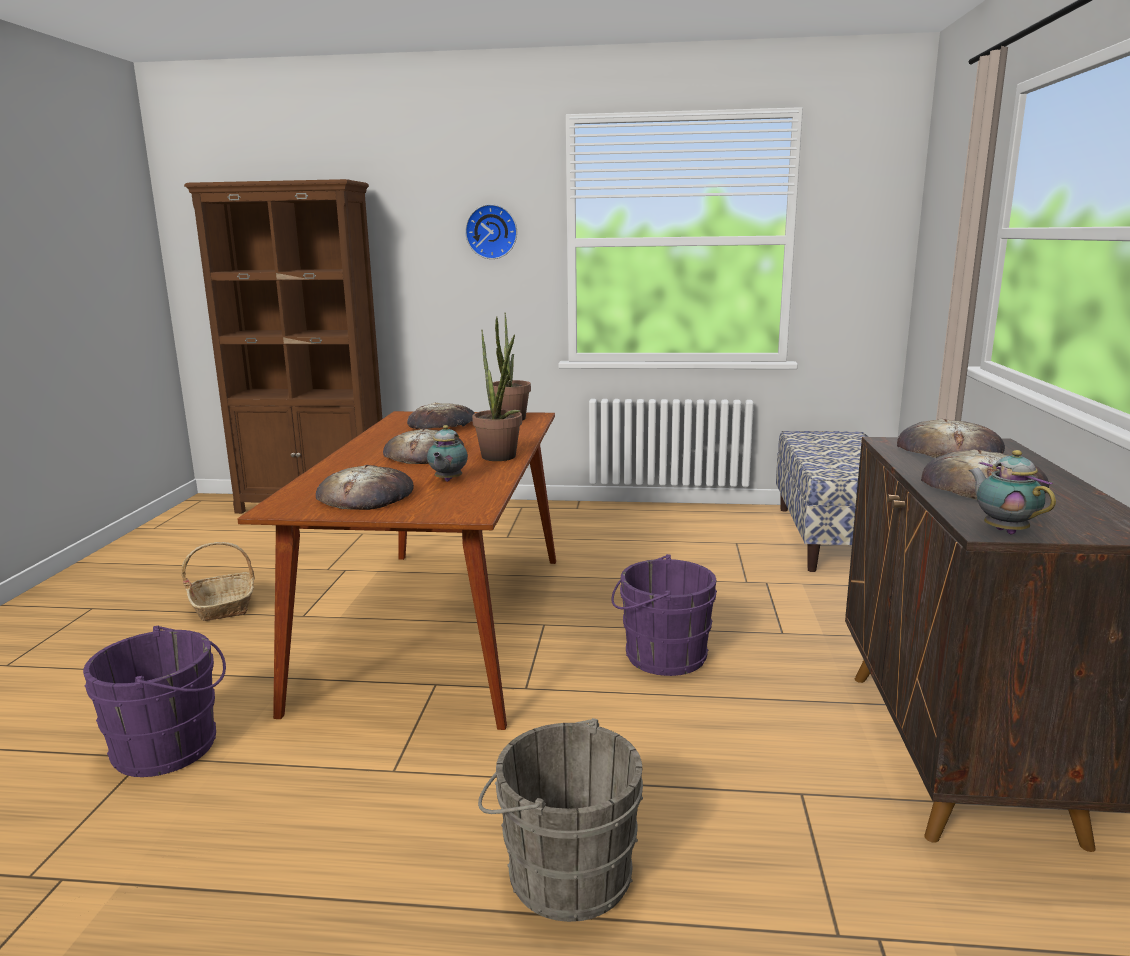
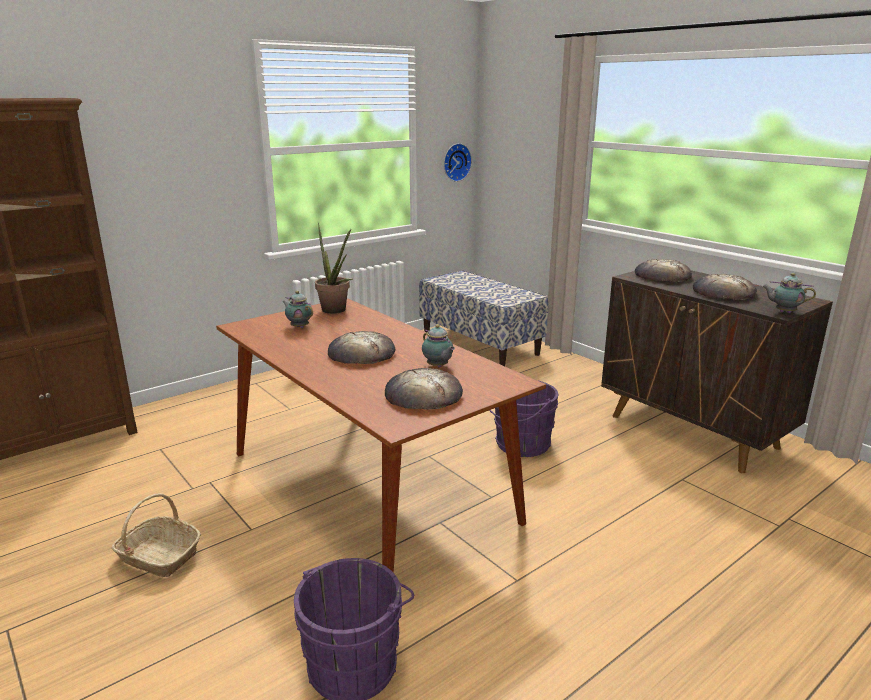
camera: 45 degrees left, 5 degrees up
(443, 425) = (299, 327): bread -> teapot
(492, 231) = (196, 144): wall clock -> wall clock (455, 162)
(501, 458) = (421, 341): potted plant -> none
(562, 873) = (673, 570): grey bucket -> none

